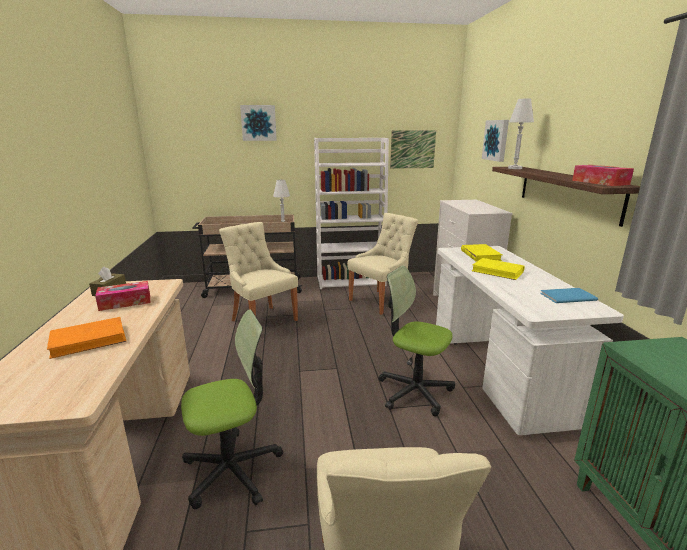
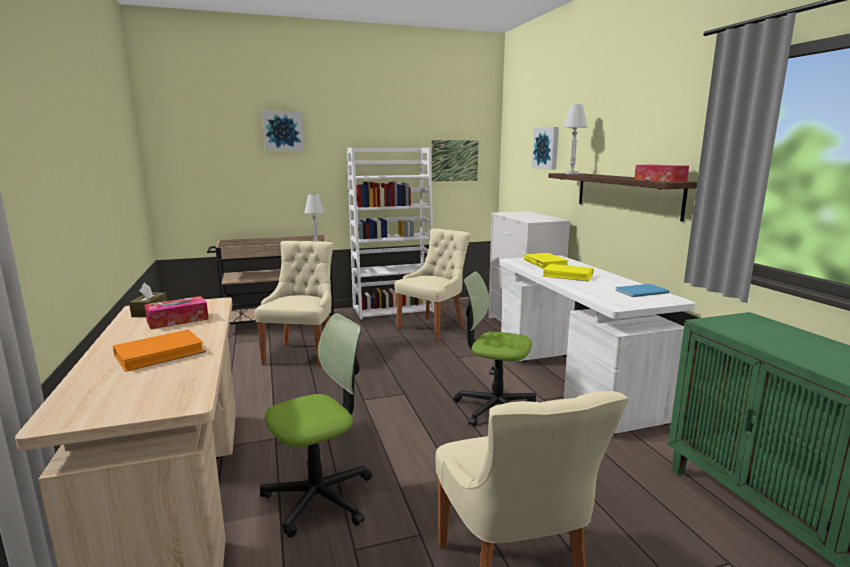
camera: 10 degrees left, 5 degrees down
(262, 319) = (302, 353): beige chair -> beige chair turned 60 degrees clockwise

